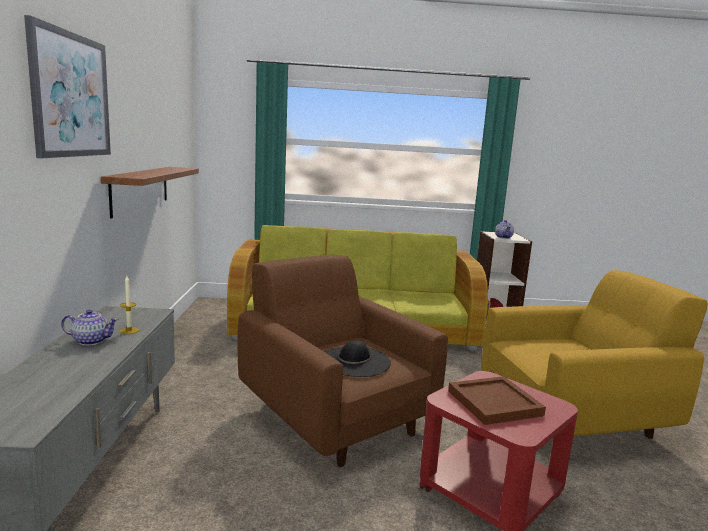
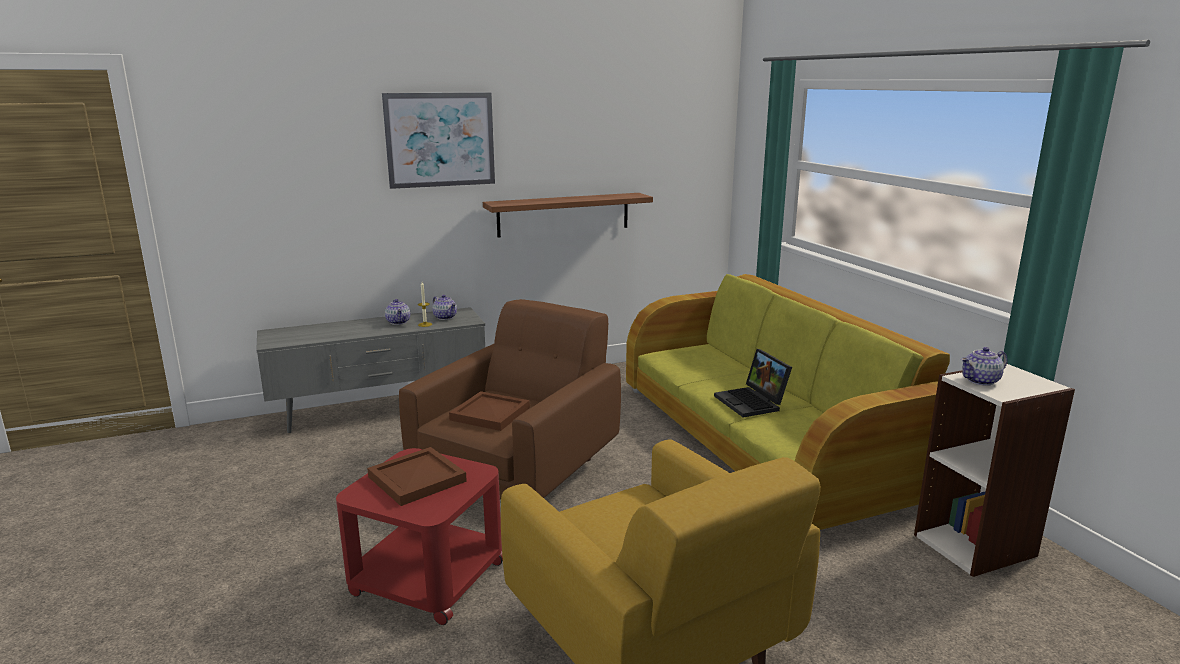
camera: 70 degrees right, 5 degrees up
(120, 319) = (445, 317): none -> teapot
(354, 361) = (489, 414): black hat -> brown tray
(377, 298) = (752, 403): none -> laptop

